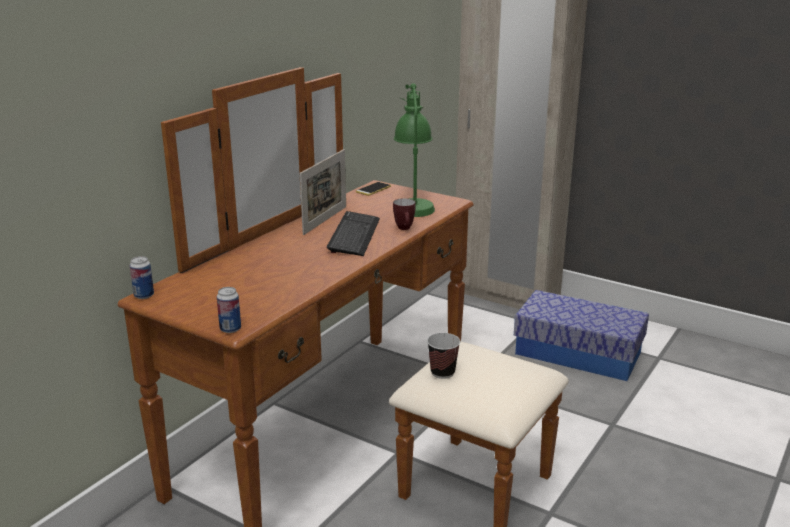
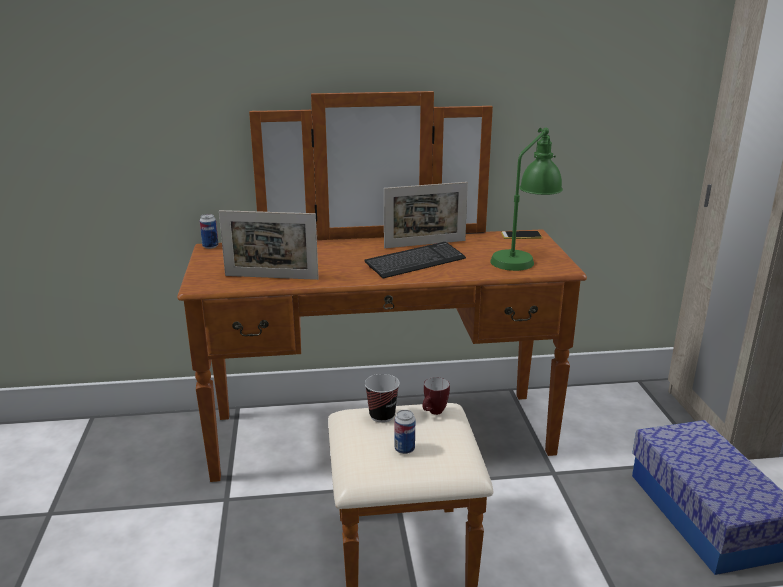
camera: 50 degrees right, 0 degrees up
(230, 329) = (195, 285): can -> can (404, 449)
(278, 293) = (271, 277): none -> picture frame
(405, 229) = (464, 273): mug -> mug (434, 413)

